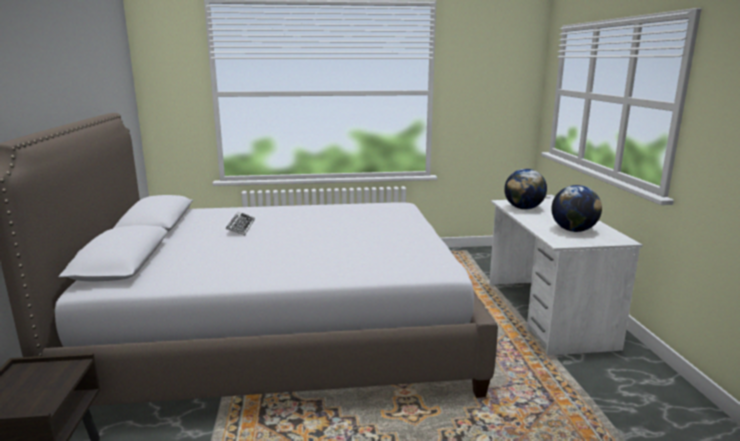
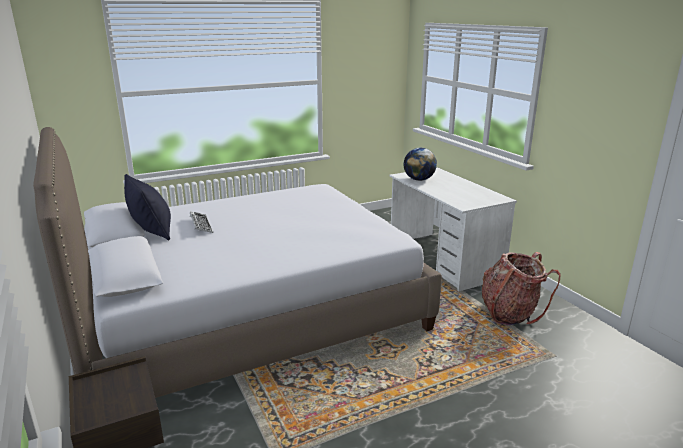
camera: 20 degrees left, 5 degrees up
(189, 227) = (152, 232): none -> black pillow
(573, 230) = (466, 195): globe -> none
(608, 398) = (510, 313): none -> backpack

